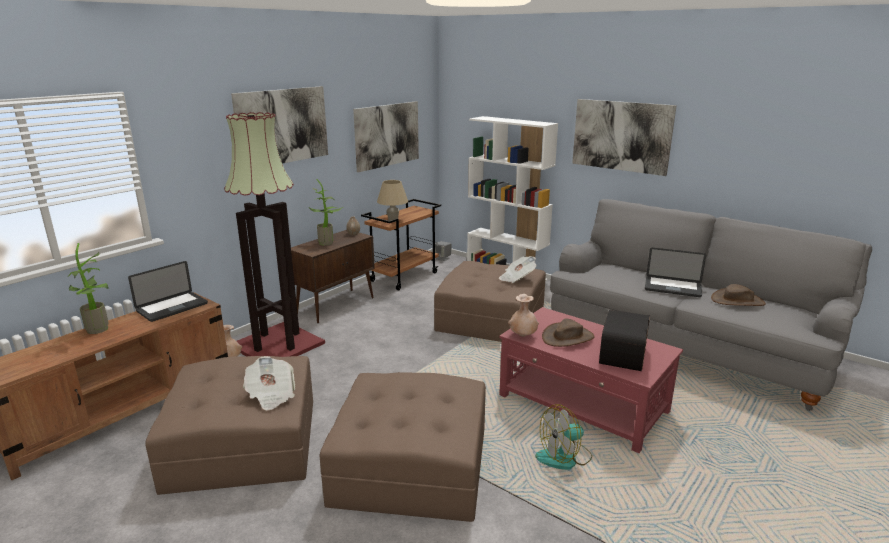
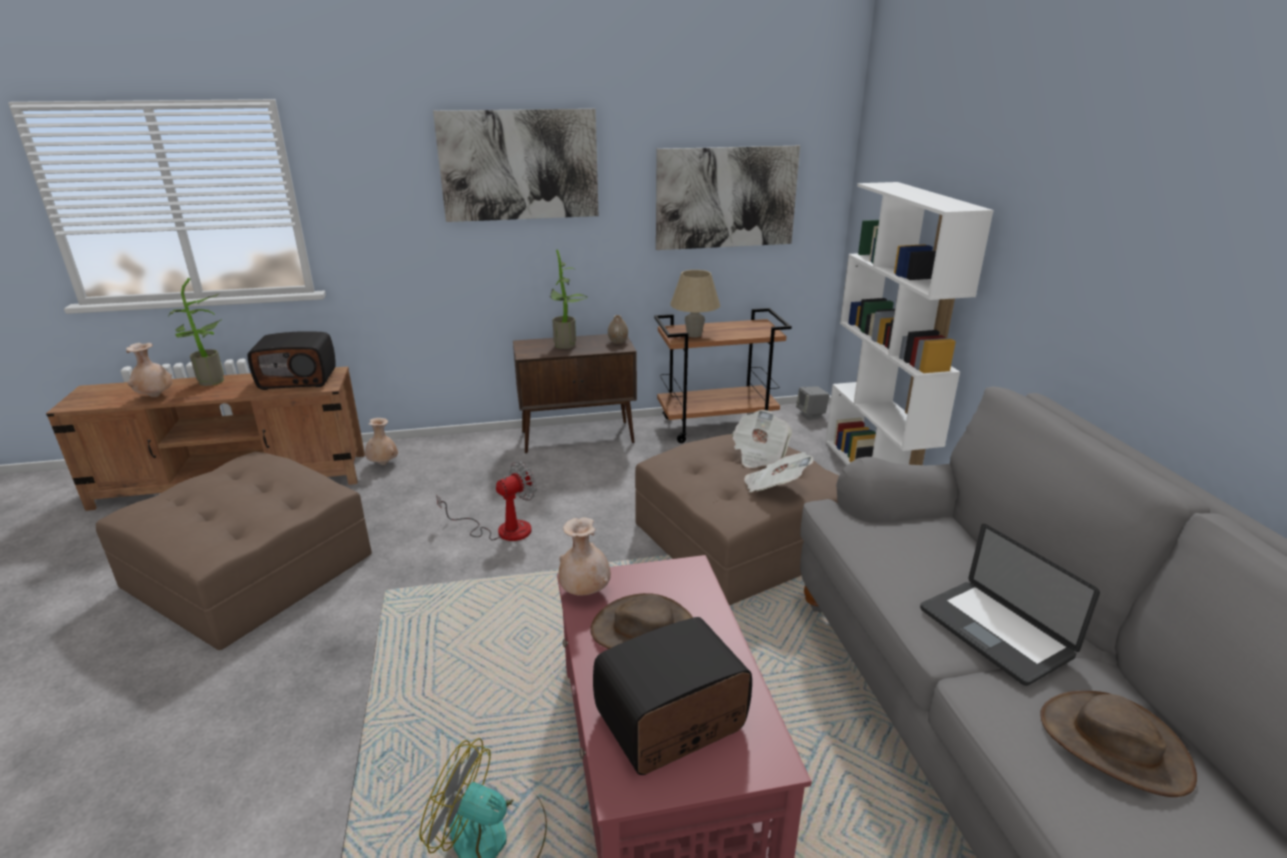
camera: 40 degrees right, 5 degrees up
(69, 351) = (155, 396): none -> beige vase
(172, 307) = (299, 379): laptop -> radio
(271, 395) = (233, 525): newspaper -> newspaper (759, 454)
(278, 344) = (450, 463): floor lamp -> none
(370, 360) = (502, 529): none -> fan
(411, 464) = (324, 704): brown ottoman -> none
(621, 136) = (1095, 256): picture -> none

